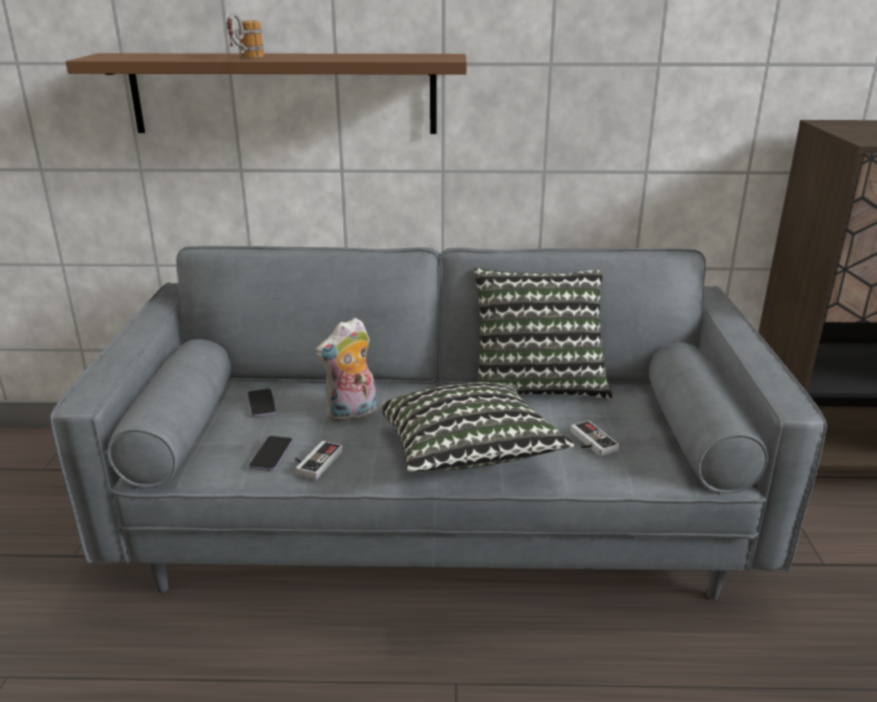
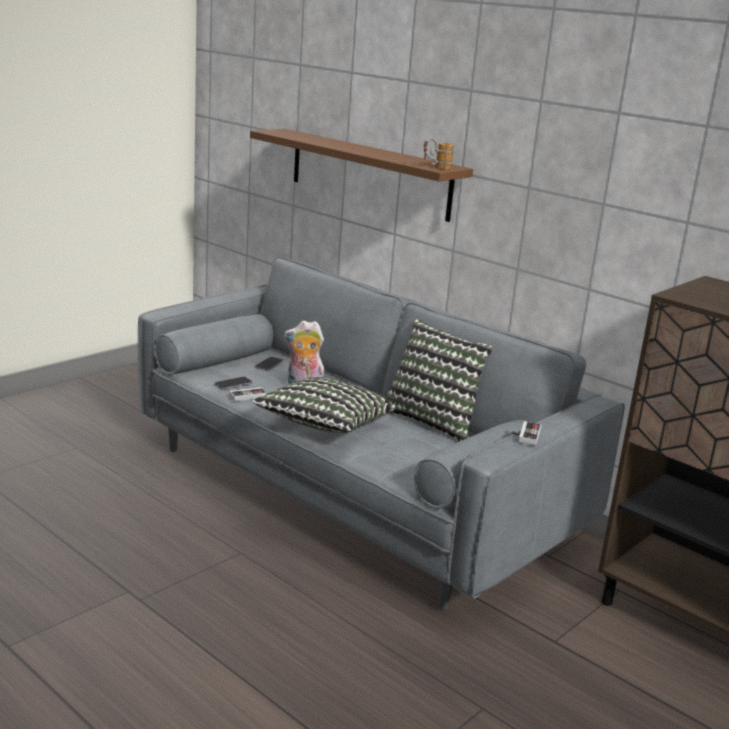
camera: 40 degrees right, 5 degrees down
(245, 58) = (335, 146): mug -> mug (436, 168)
(589, 442) = (399, 452): game controller -> game controller (525, 435)

